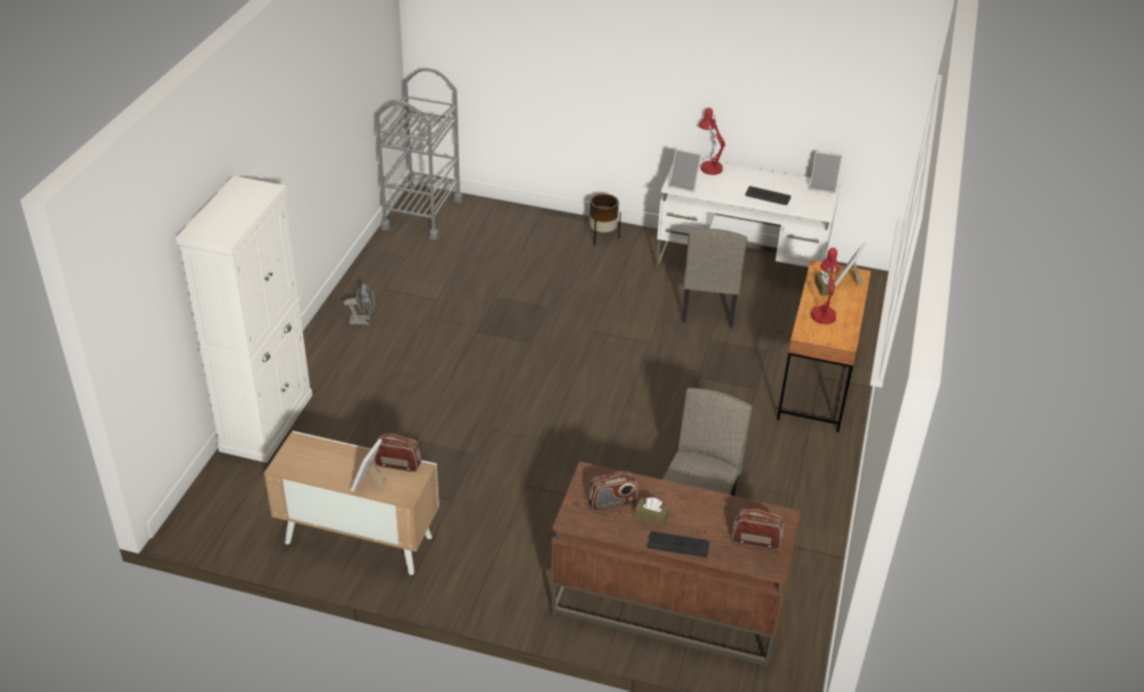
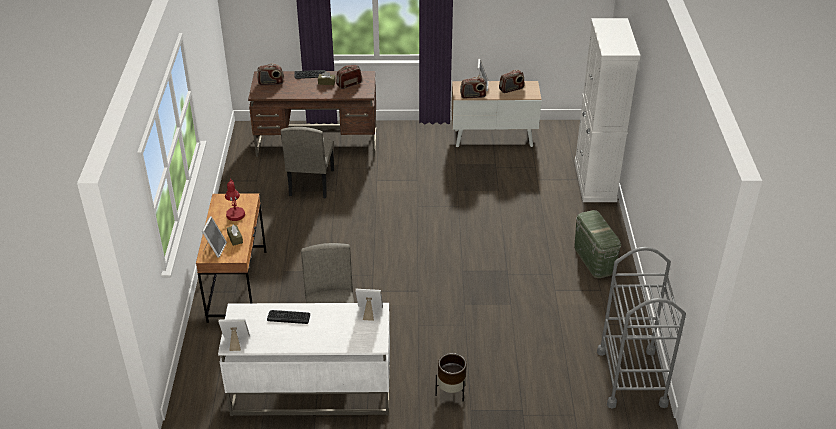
camera: 165 degrees right, 0 degrees up
(323, 463) = (511, 89): none -> radio
(363, 321) = (594, 260): grey fan -> green storage box
(709, 166) = (351, 342): red table lamp -> none

